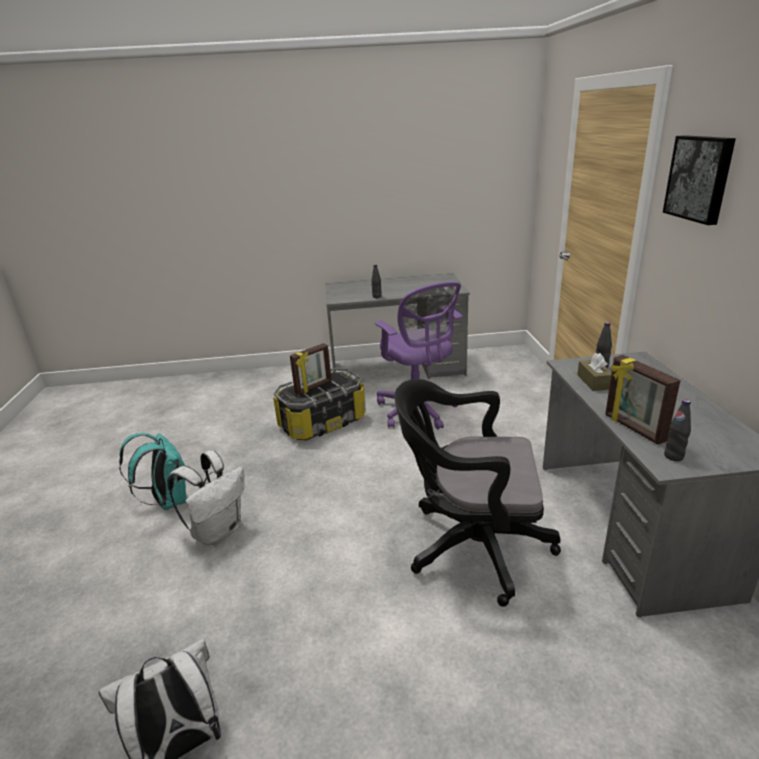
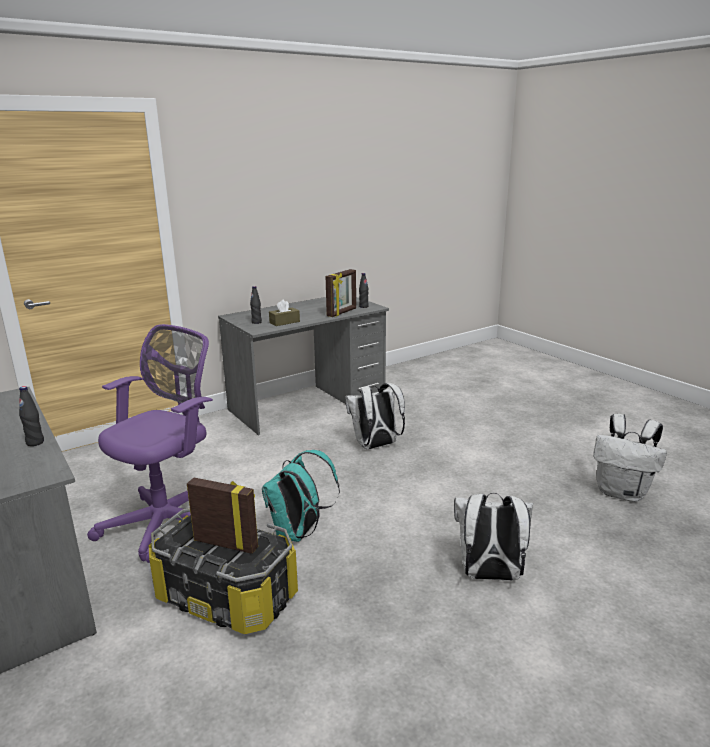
camera: 120 degrees left, 5 degrees down
(167, 501) = (497, 656): turquoise backpack -> turquoise backpack (299, 532)
(471, 546) = (375, 446): black office chair -> white backpack
(700, 178) = (224, 178): picture -> none

